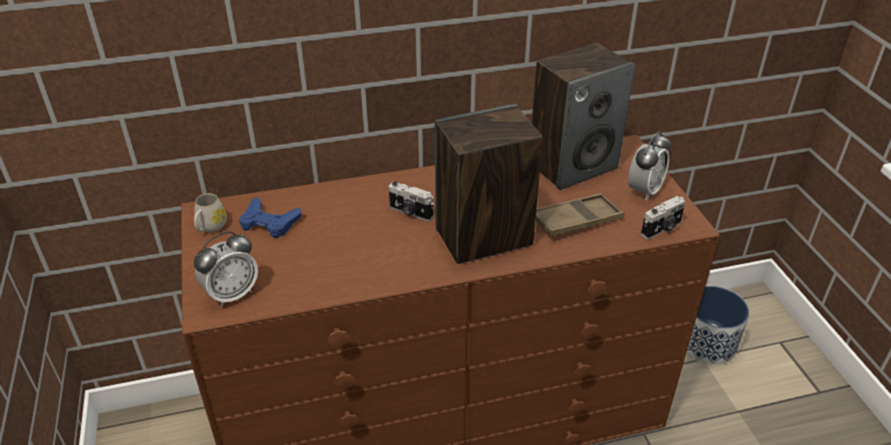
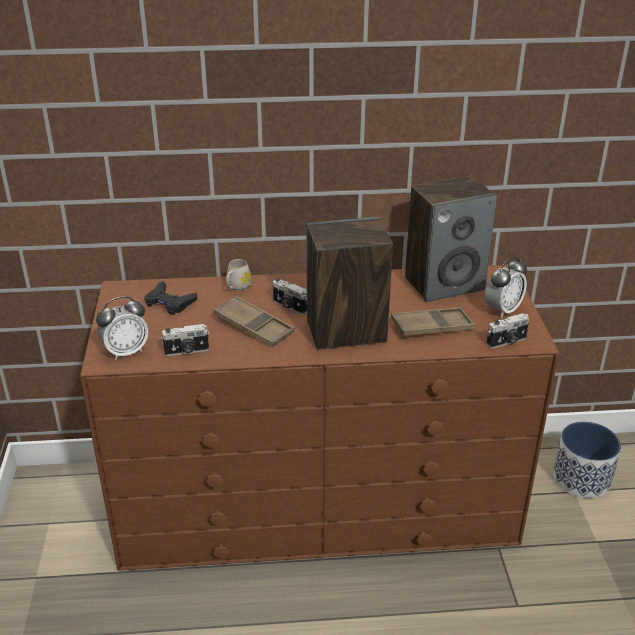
camera: 10 degrees right, 5 degrees down
(210, 227) = (121, 301): white mug -> white mug (237, 287)
(269, 223) = (169, 302): blue game controller -> black game controller
(306, 285) = (187, 351): none -> camera
(376, 242) = (253, 326): none -> brown tray

